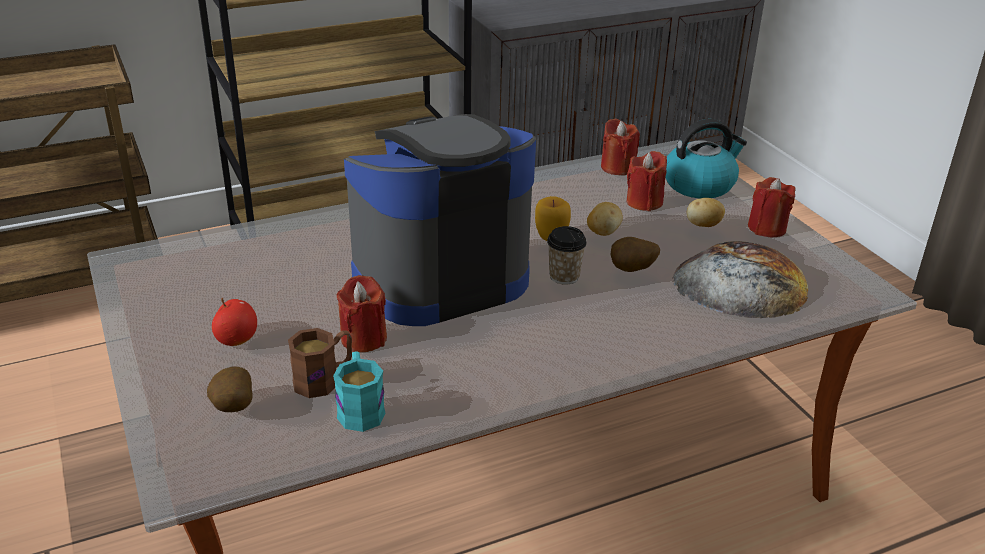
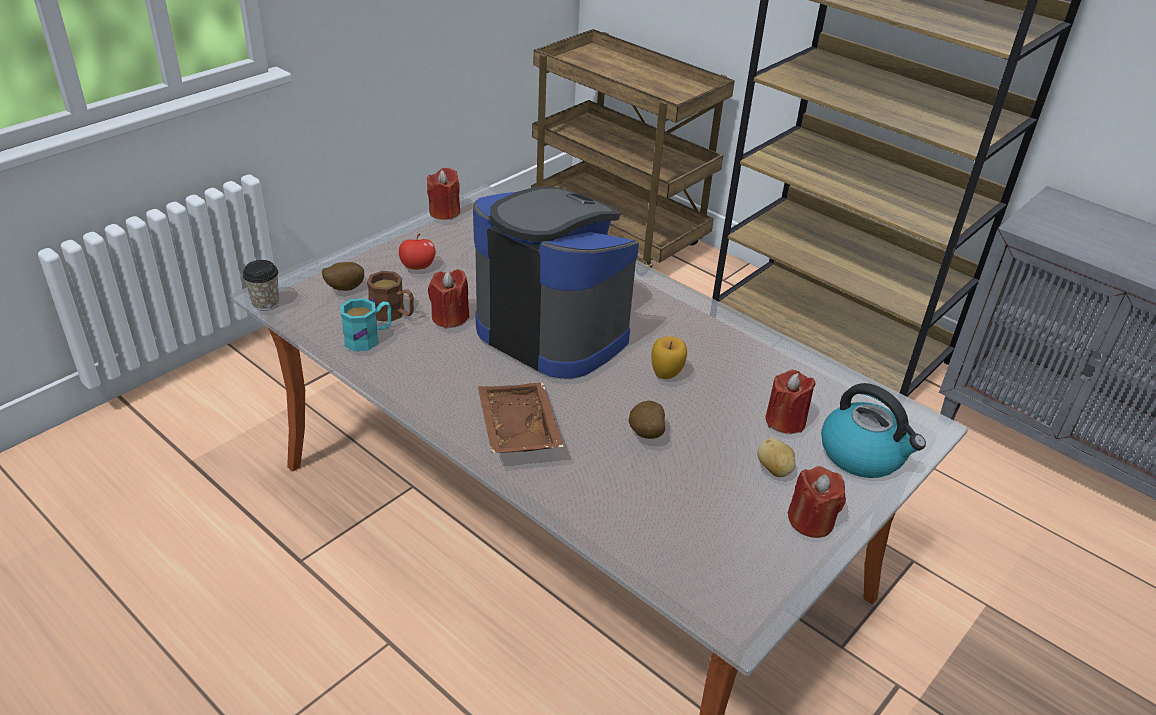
camera: 65 degrees right, 5 degrees up
(564, 276) = (605, 396): cup -> cup (265, 303)
(589, 340) = (516, 429): none -> brown tray
(603, 232) = (701, 404): potato -> none
(617, 167) = (842, 389): red candle -> red candle (444, 212)
(740, 285) = (675, 514): bread -> none

